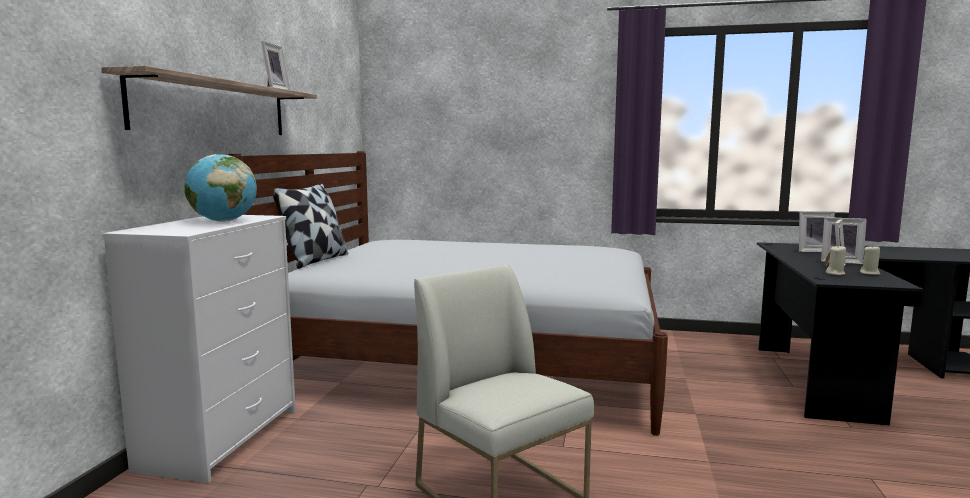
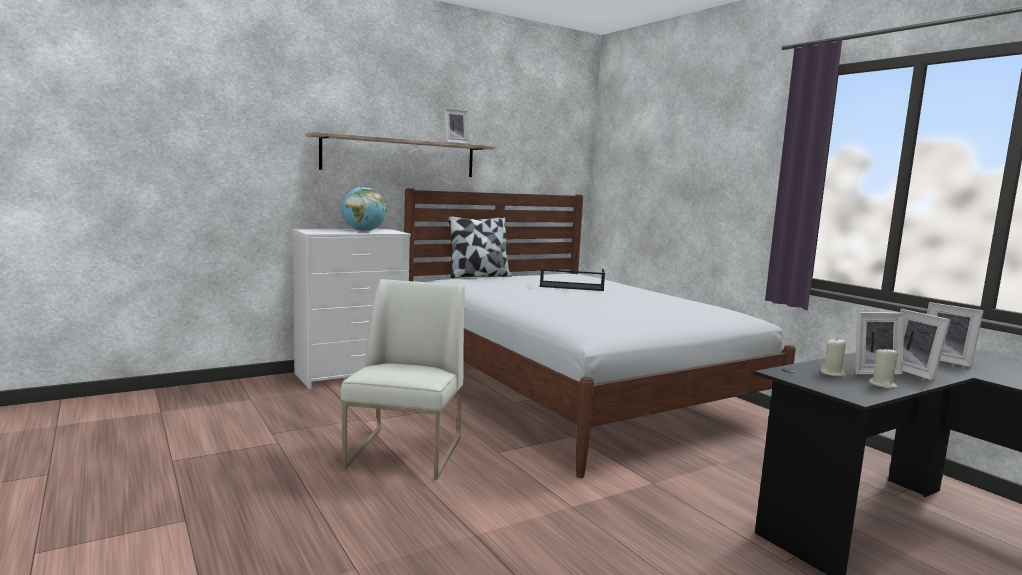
camera: 45 degrees right, 0 degrees up
(443, 251) = (571, 286): none -> black tray

